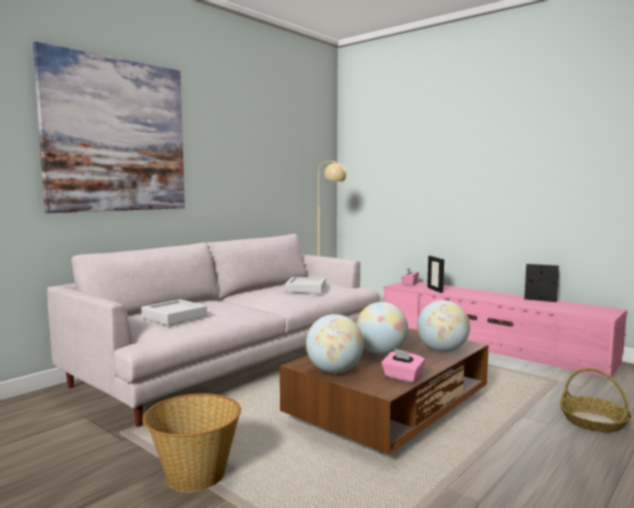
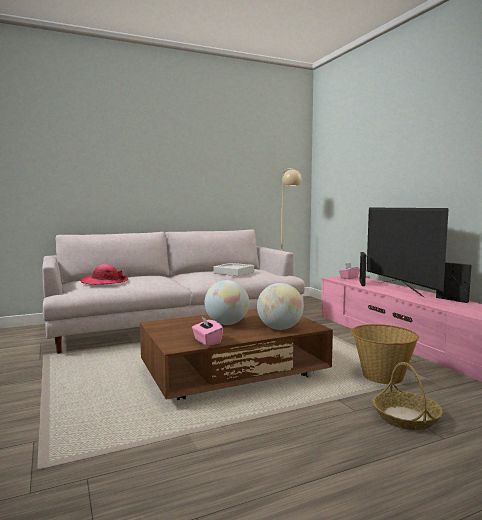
camera: 25 degrees right, 0 degrees up
(116, 135) = (99, 152): picture -> none
(174, 317) = (104, 281): grey tray -> hat
(194, 475) = (45, 387): basket -> basket (382, 376)
(334, 371) = (167, 330): globe -> none
(479, 293) = (400, 289): none -> television

